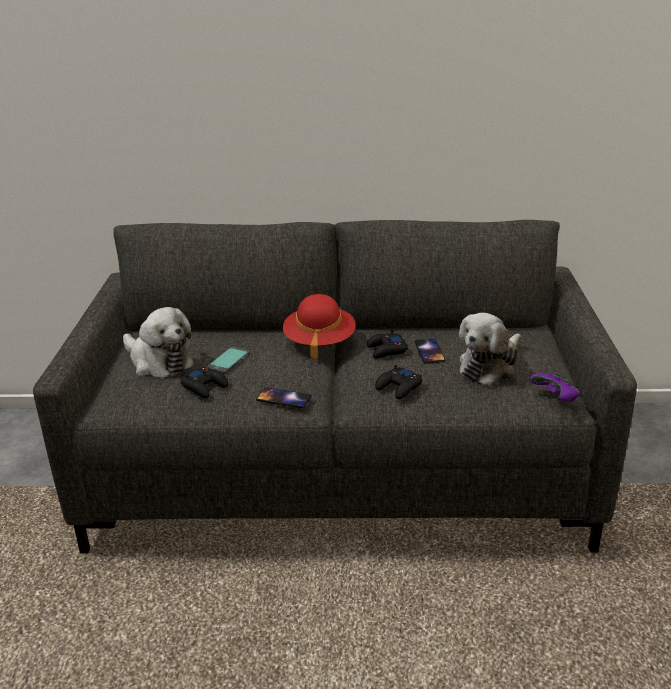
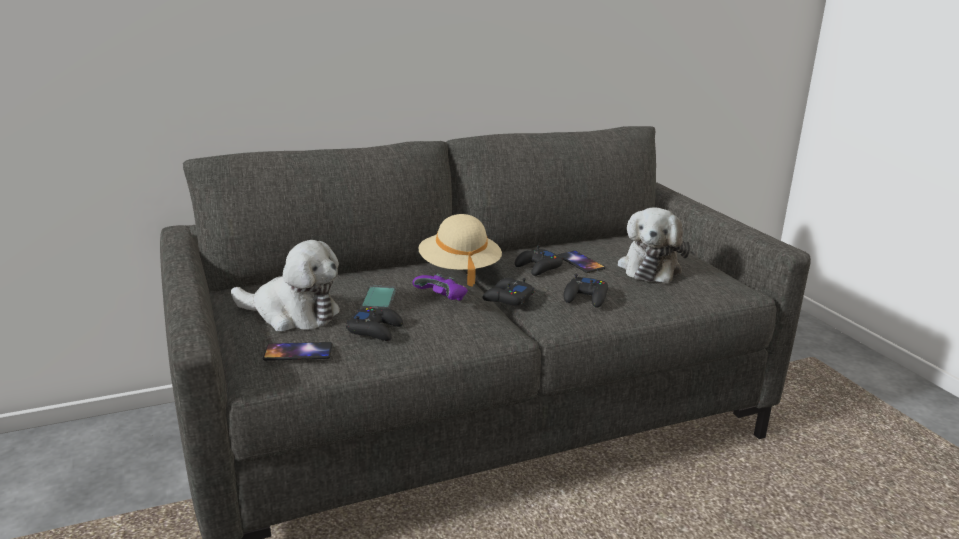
camera: 25 degrees left, 5 degrees down
(283, 398) = (477, 326): phone -> phone (298, 352)
(319, 342) = (459, 270): red hat -> beige hat
(333, 376) = (507, 298): none -> black game controller
(555, 398) = (734, 283): purple game controller -> purple game controller (442, 300)

